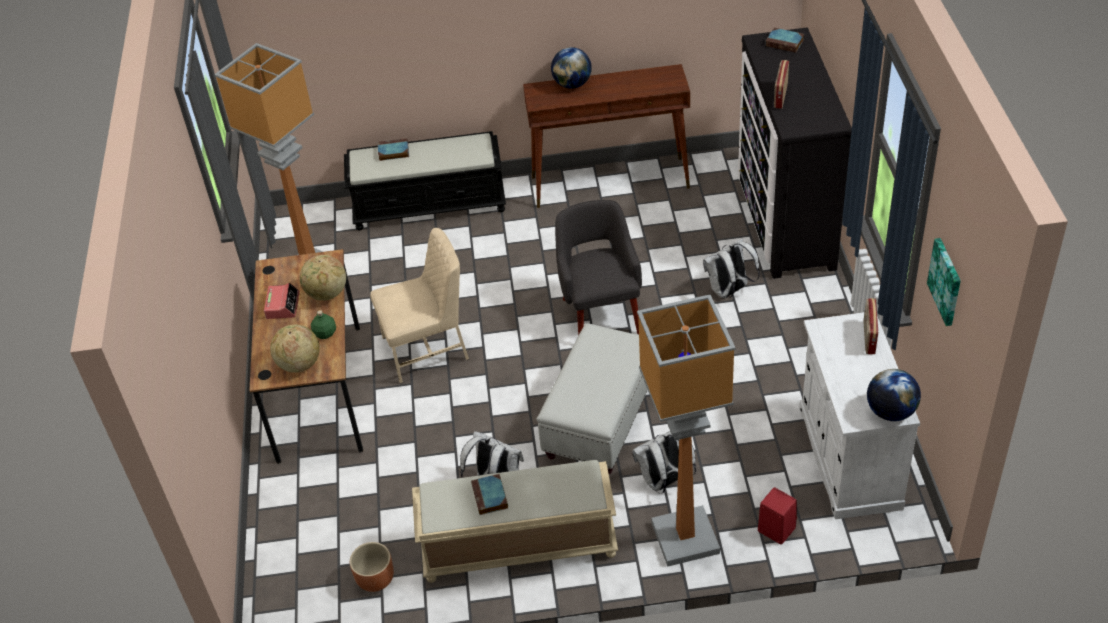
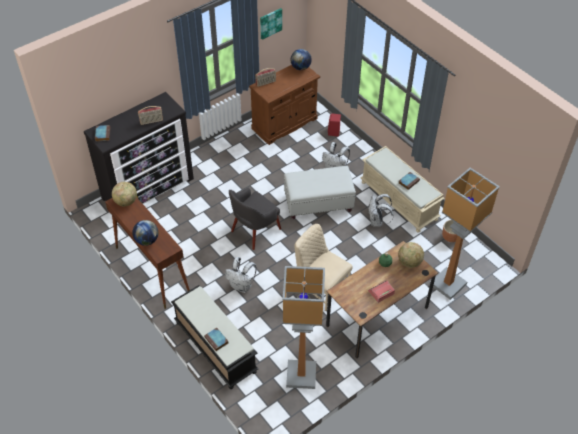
camera: 125 degrees left, 5 degrees up
(327, 294) = (361, 278): globe -> globe (126, 202)
(683, 537) = (357, 155): floor lamp -> floor lamp (448, 285)
(729, 291) = (211, 190): white backpack -> white backpack (242, 286)
(848, 457) = (284, 124): white cabinet -> brown cabinet

